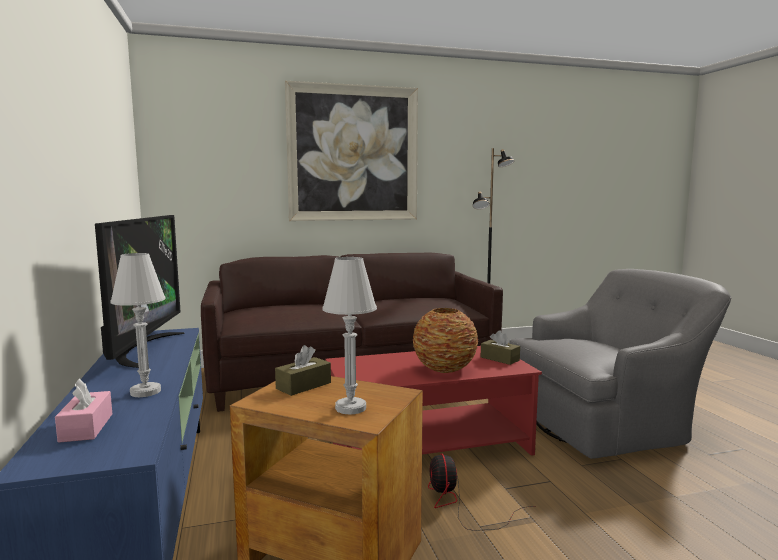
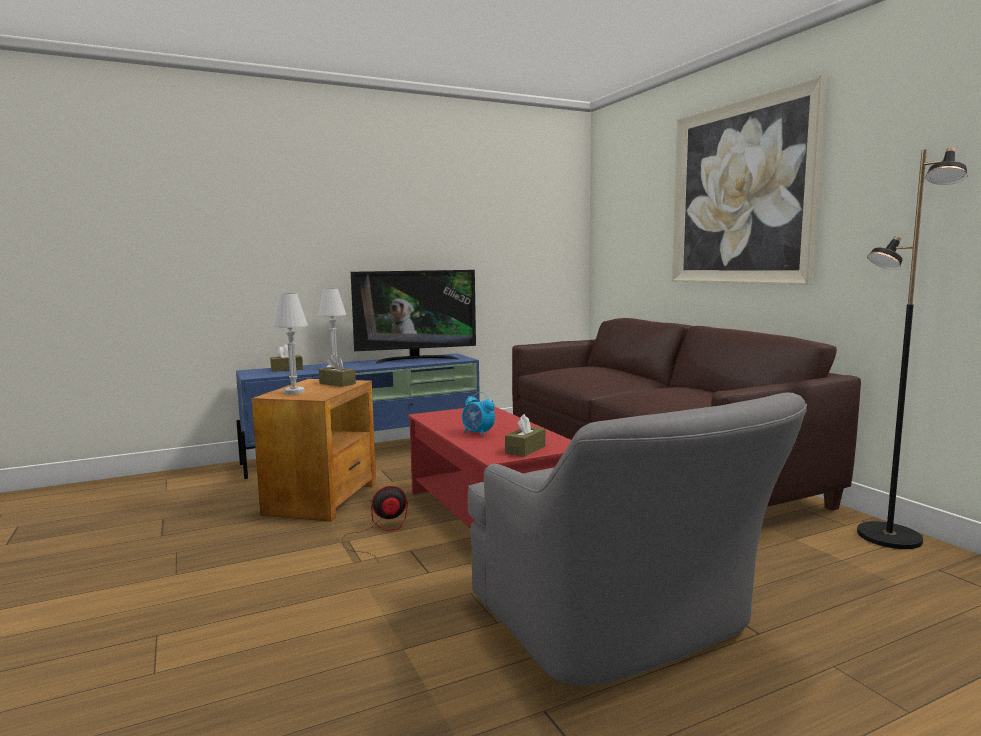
camera: 80 degrees right, 0 degrees up
(86, 427) = (287, 369): pink tissue box -> brown tissue box
(444, 368) = (478, 433): vase -> alarm clock

